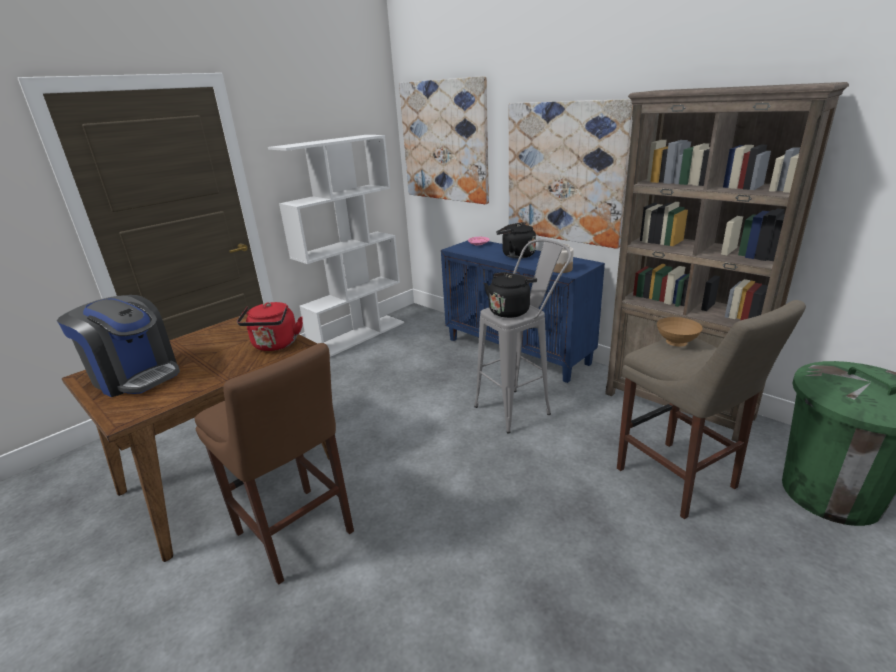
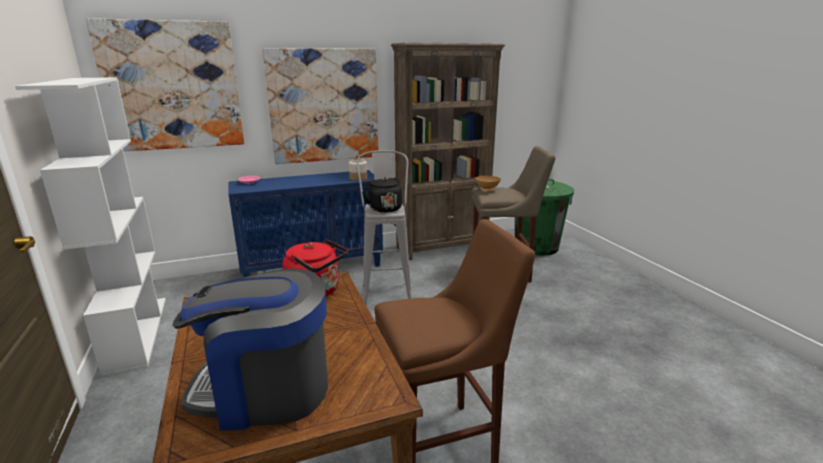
camera: 65 degrees left, 5 degrees down
(135, 376) = (264, 390): coffee machine -> coffee machine turned 150 degrees counterclockwise
(516, 255) = (304, 180): black kettle -> none

